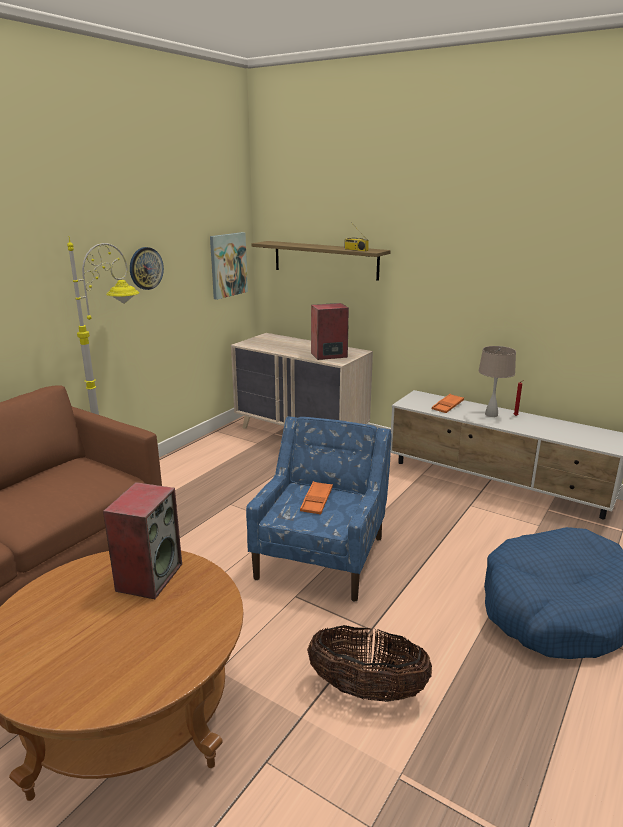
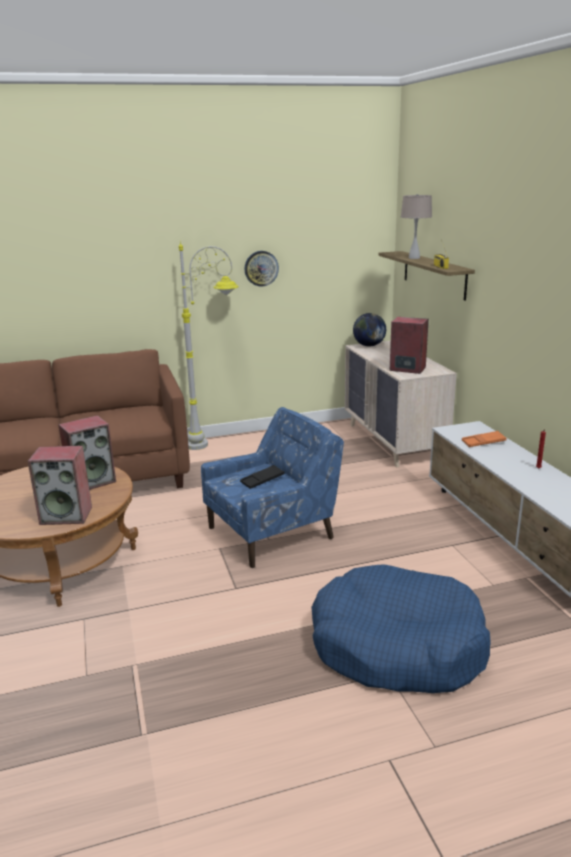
camera: 40 degrees right, 0 degrees up
(192, 633) = (67, 515): none -> speaker
(228, 265) = (357, 271): picture -> none
(254, 341) = (369, 345): none -> globe
(316, 501) = (262, 480): orange tray -> black tray
(367, 690) = (182, 617): basket -> none
(491, 414) = (513, 460): beige table lamp -> beige table lamp (414, 258)

